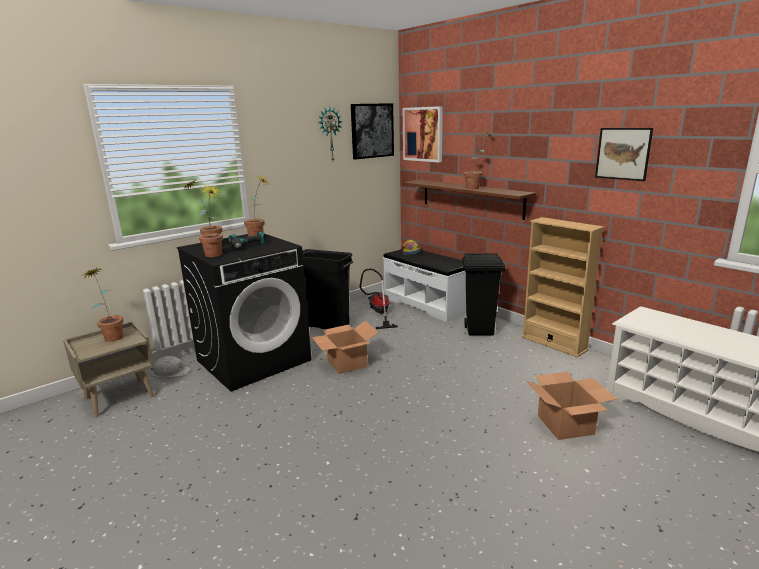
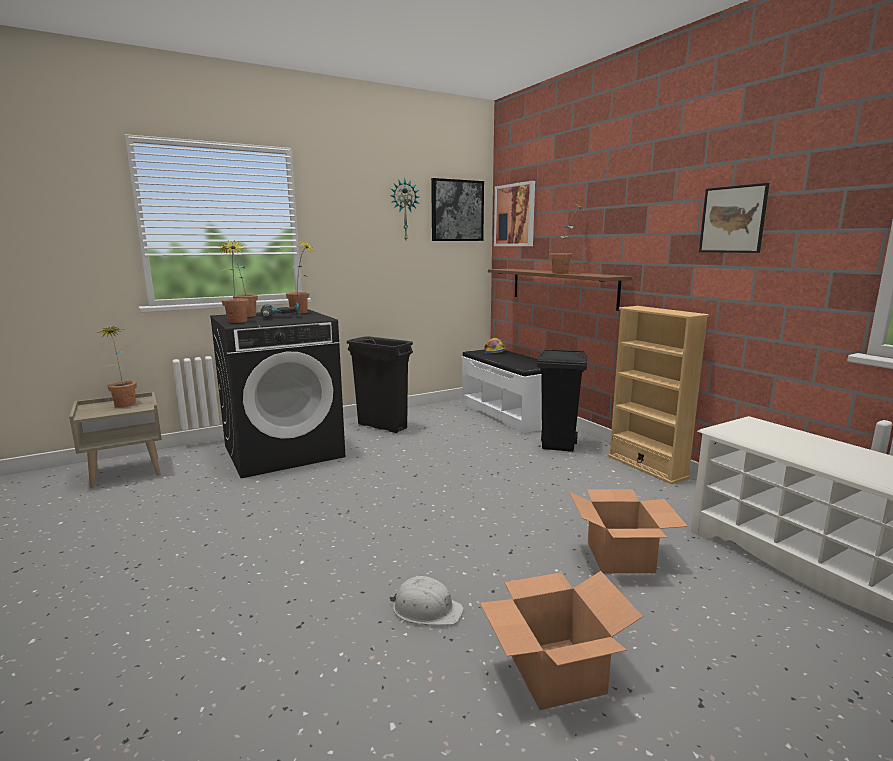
camera: 10 degrees right, 5 degrees down
(171, 372) = (192, 454): white hard hat -> white hard hat (426, 609)
(347, 363) = (383, 464): cardboard box -> cardboard box (557, 673)
(379, 314) = (447, 419): vacuum cleaner -> none

